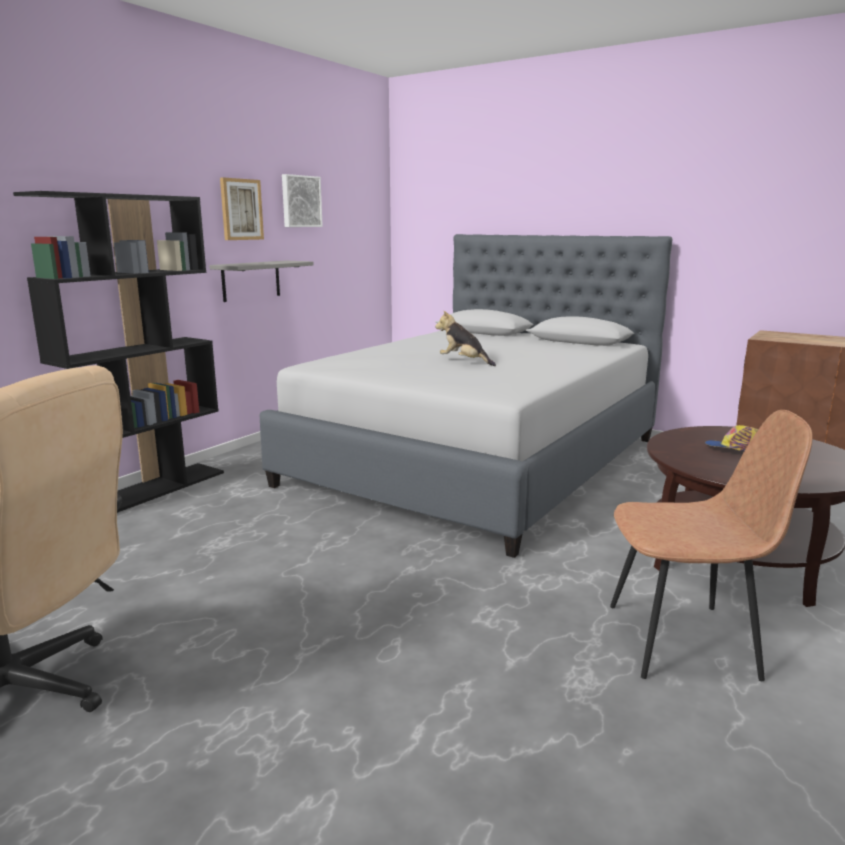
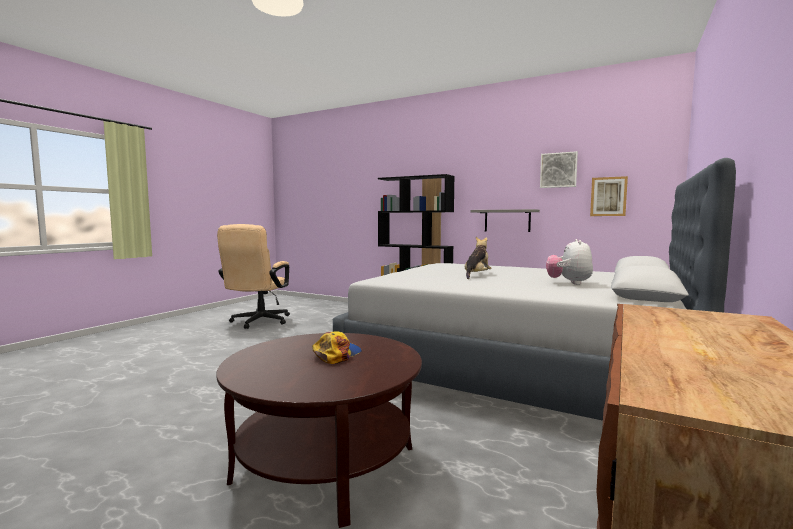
camera: 85 degrees right, 10 degrees down
(241, 209) = (504, 179): picture -> picture (608, 196)
(524, 346) = (569, 283): none -> plush toy
(685, 641) = (217, 419): brown chair -> none

